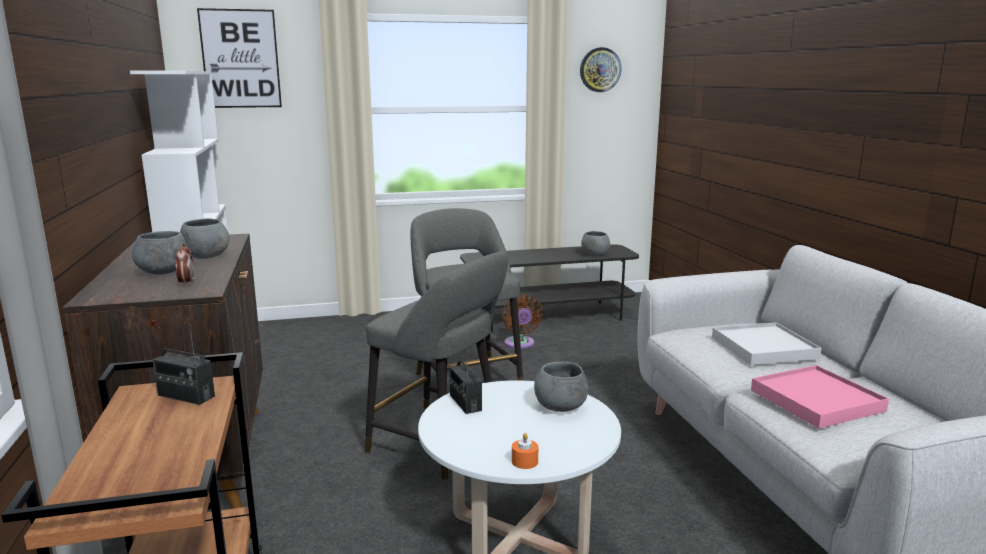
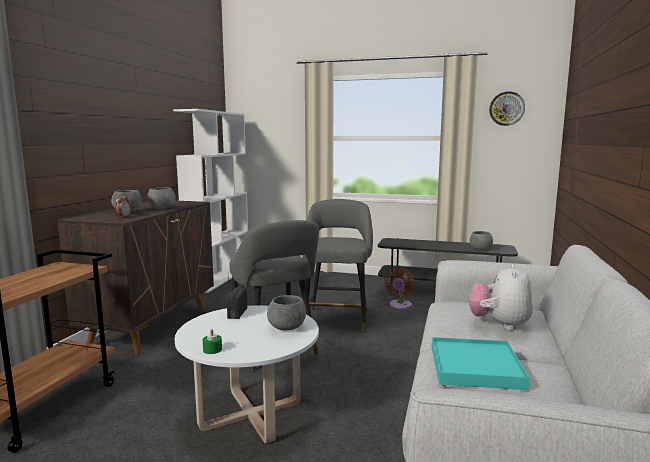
camera: 30 degrees right, 5 degrees down
(186, 396) = (69, 270): radio -> none
(240, 59) = (263, 106): picture -> none
(524, 461) = (212, 349): orange candle -> green candle
(764, 348) = (499, 324): white tray -> plush toy
(817, 400) = (475, 367): pink tray -> turquoise tray

